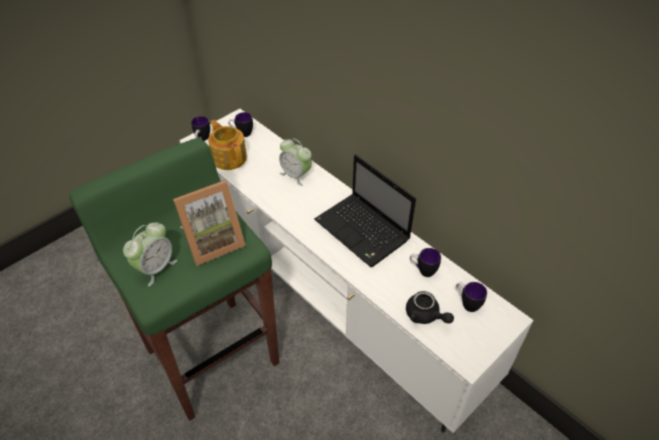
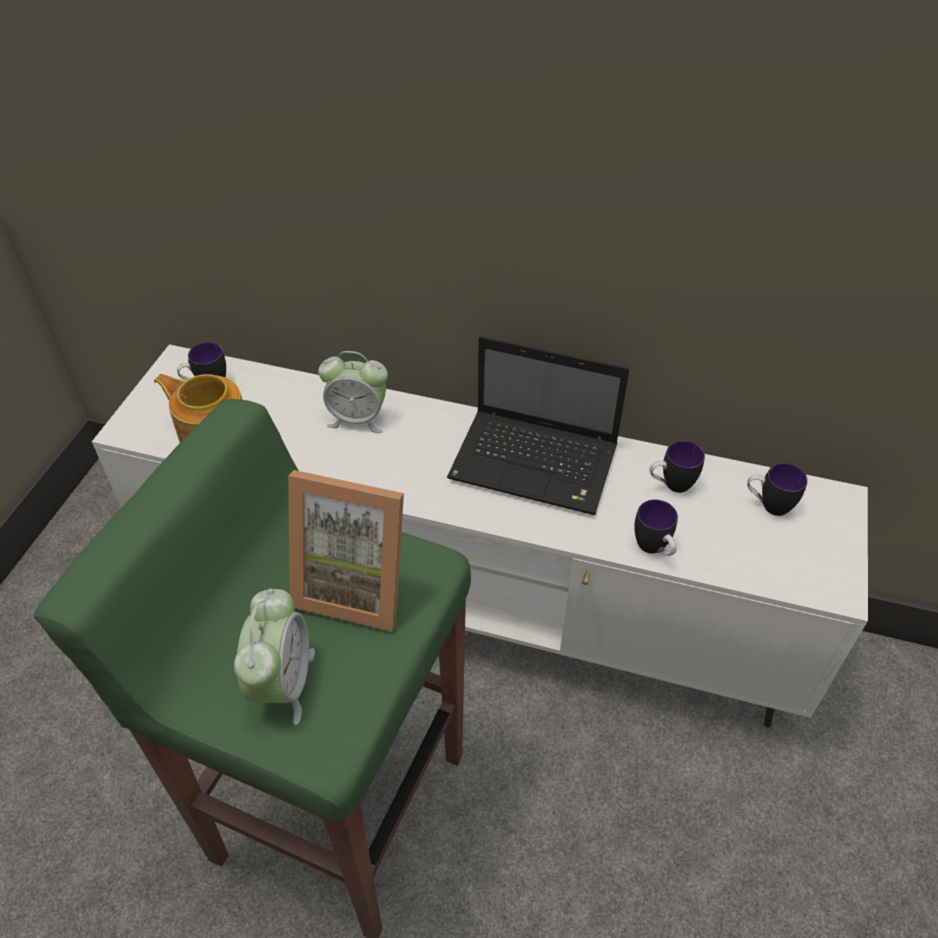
camera: 30 degrees left, 0 degrees up
(202, 139) = (137, 423): mug -> mug (654, 550)
(213, 242) = (356, 584): picture frame -> picture frame turned 75 degrees clockwise
(425, 316) = (728, 551): black teapot -> none

